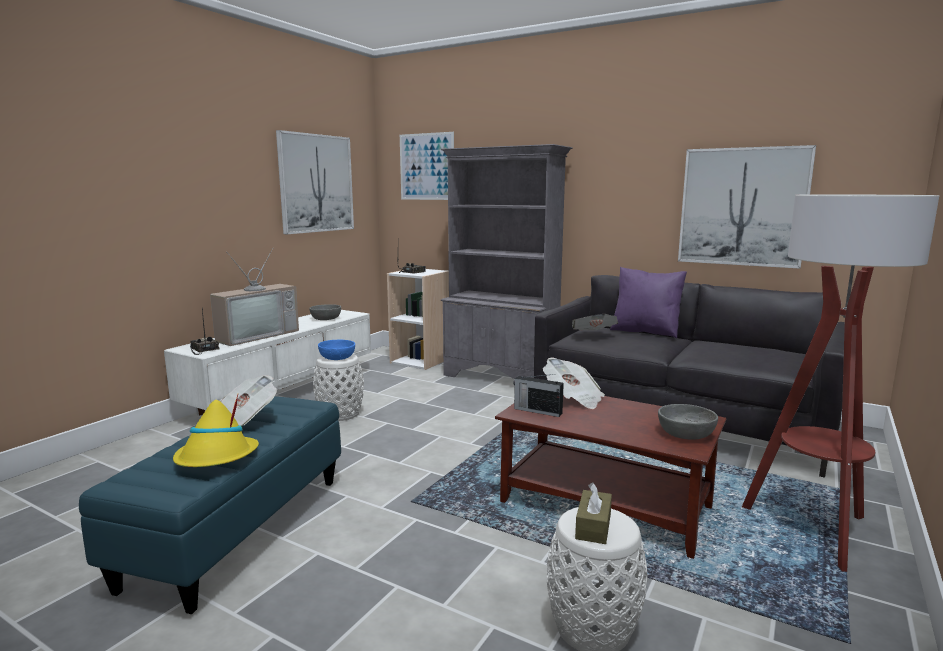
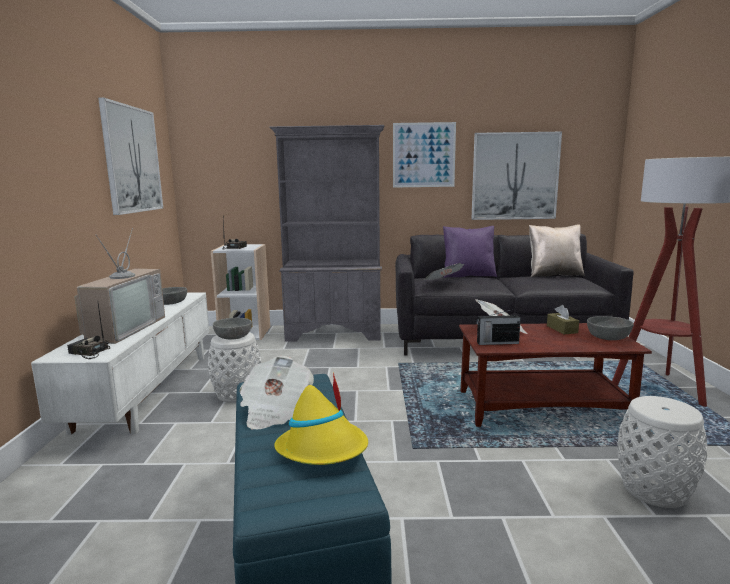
camera: 30 degrees left, 0 degrees up
(337, 357) = (233, 336): blue bowl -> grey bowl
(426, 166) = (231, 145): picture -> picture (423, 155)
(593, 526) = (665, 410): brown tissue box -> brown tissue box (562, 329)
(763, 346) = (553, 275): none -> beige pillow

